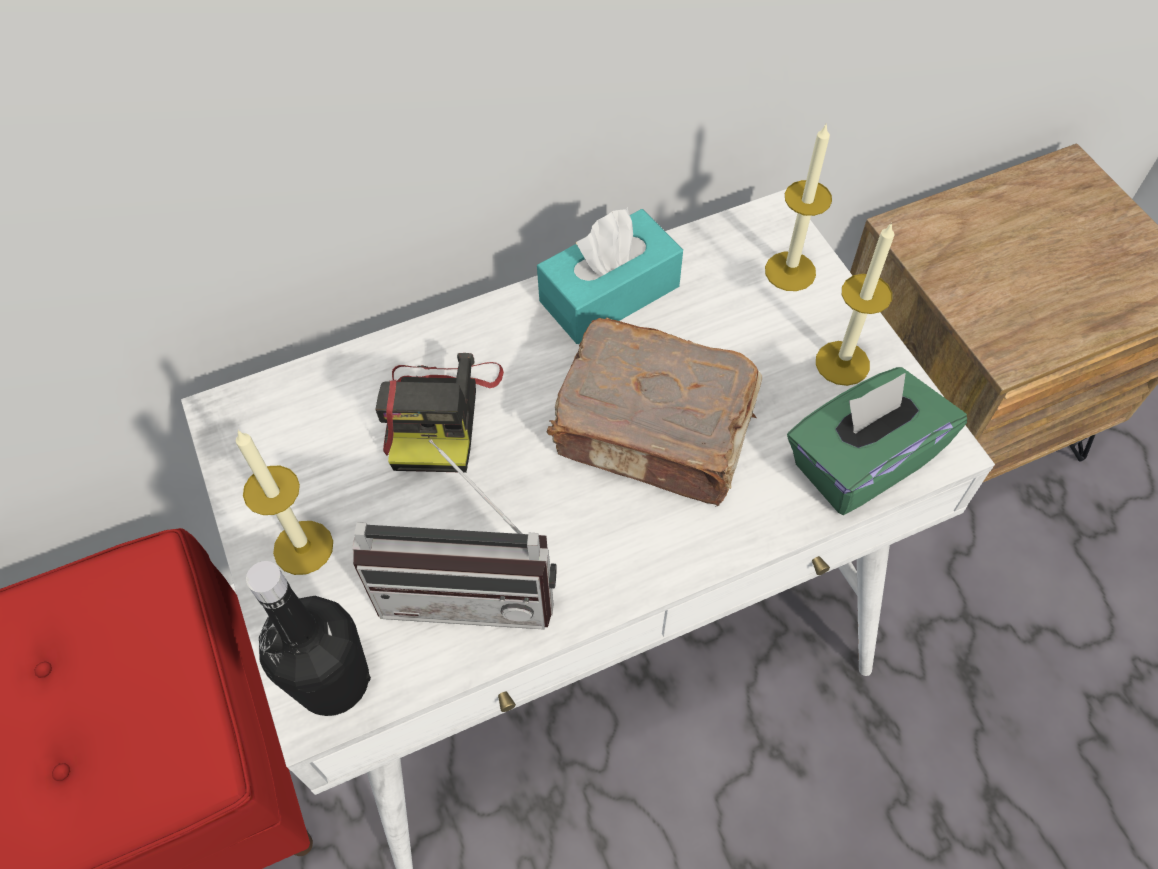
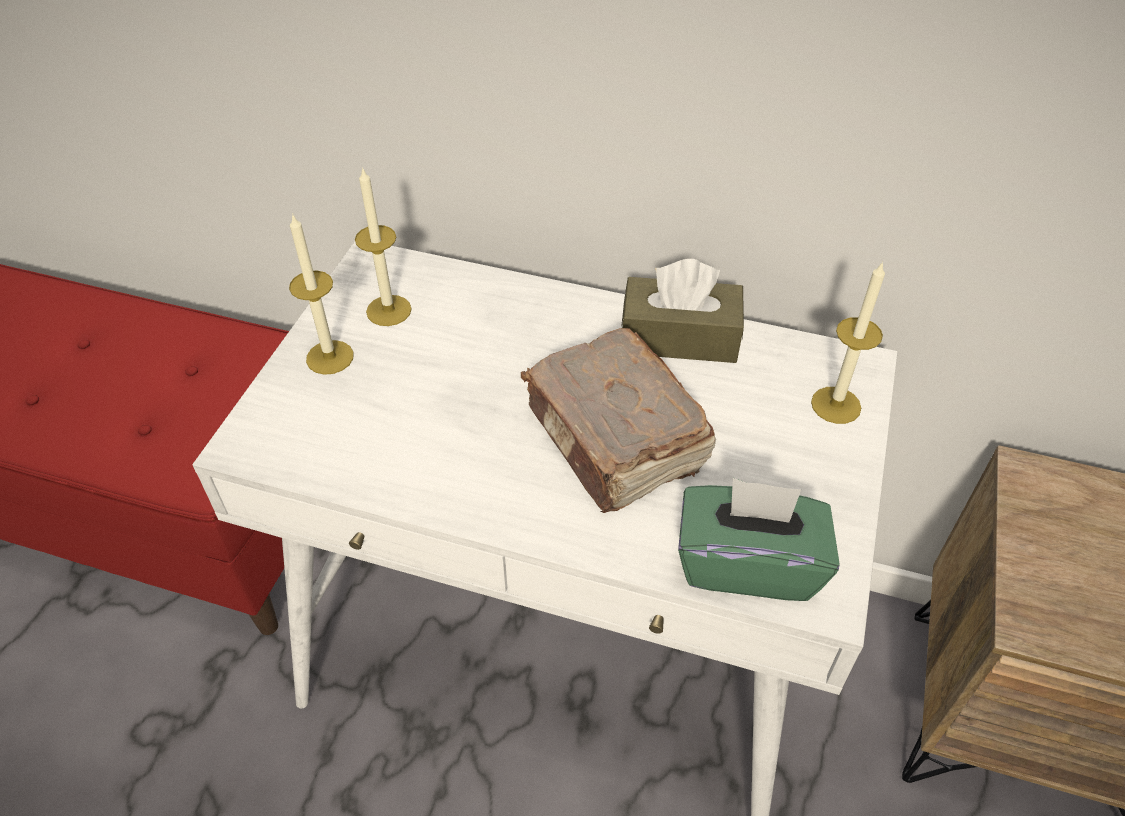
camera: 40 degrees right, 10 degrees down
(333, 681) = (264, 439): black bottle -> none
(440, 414) = (488, 338): camera -> none
(471, 585) = (395, 445): radio -> none
(609, 294) = (679, 337): turquoise tissue box -> brown tissue box
(842, 363) = (809, 490): candle -> candle (388, 310)

